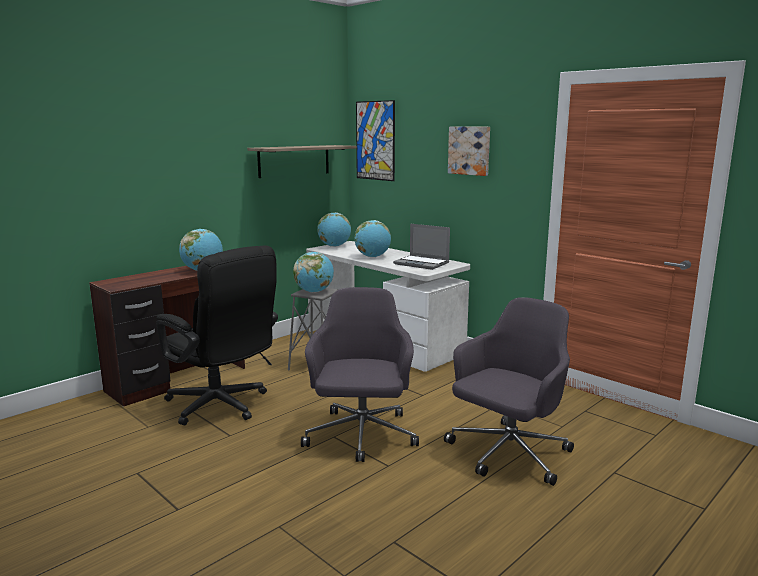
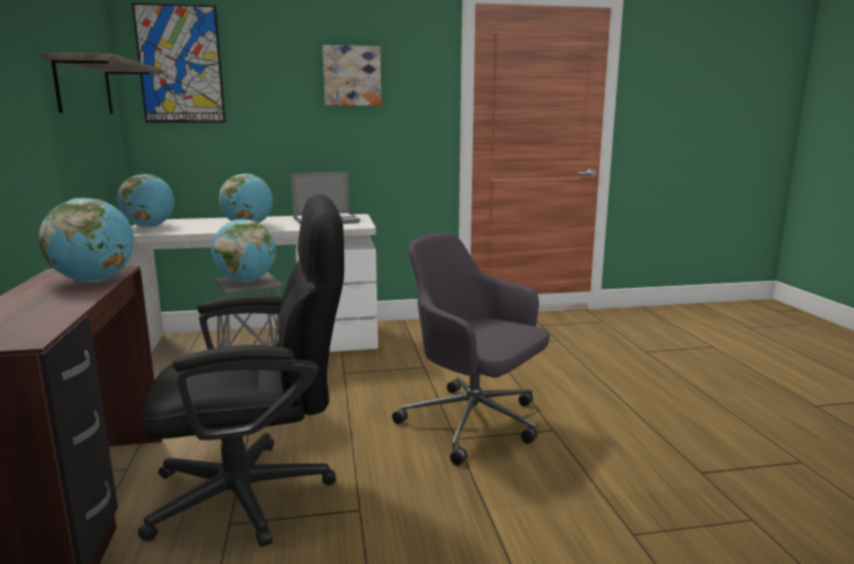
camera: 55 degrees left, 0 degrees up
(508, 454) = (583, 373): grey office chair -> none

